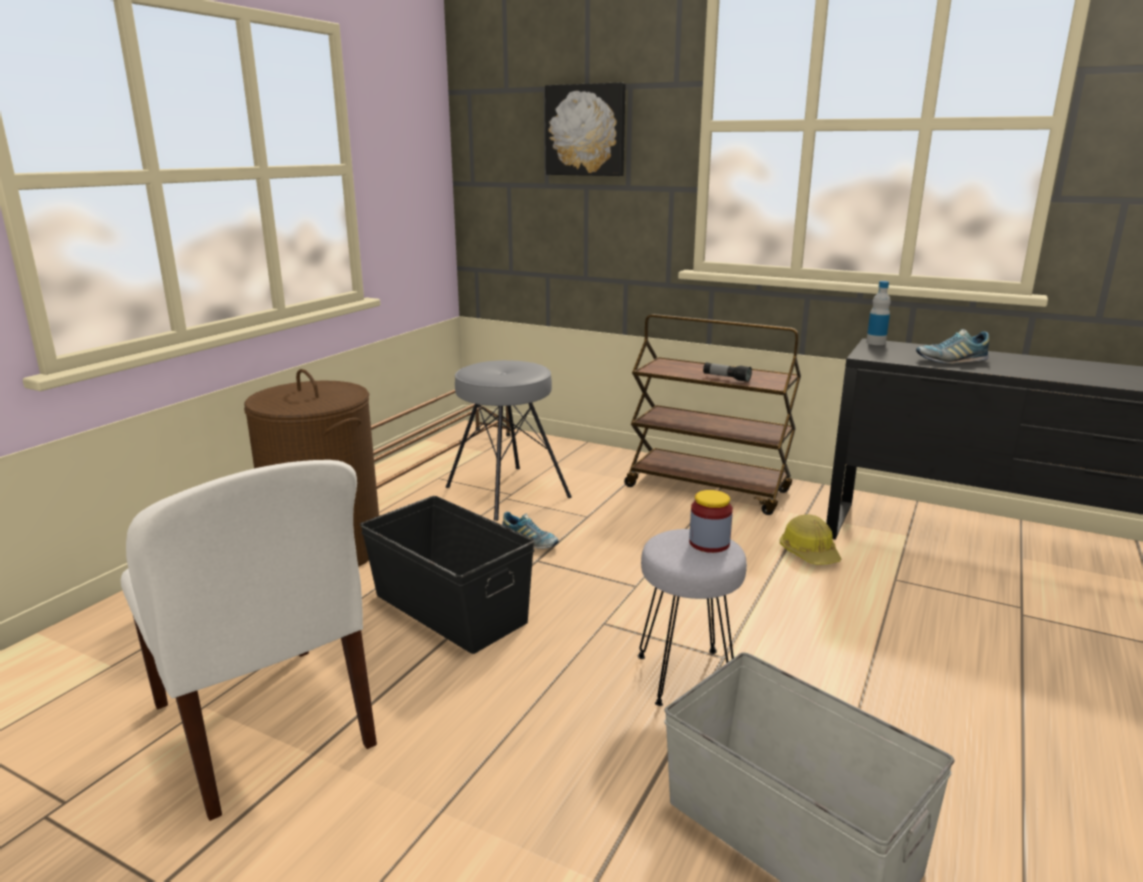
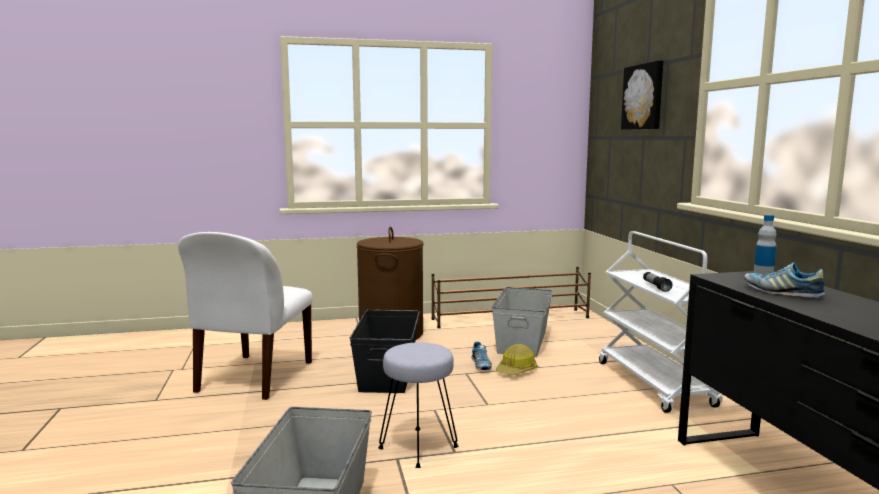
camera: 50 degrees right, 10 degrees down
(506, 492) = (521, 341): grey stool -> grey storage box
(708, 489) = (655, 384): brown cart -> white cart
(709, 543) = (429, 352): jar -> none
(809, 553) = (640, 441): hard hat -> hard hat (516, 370)

